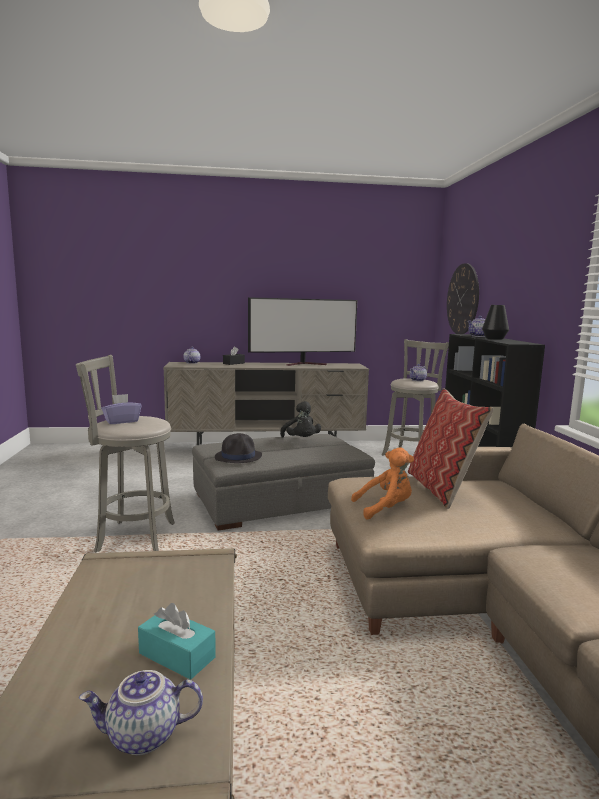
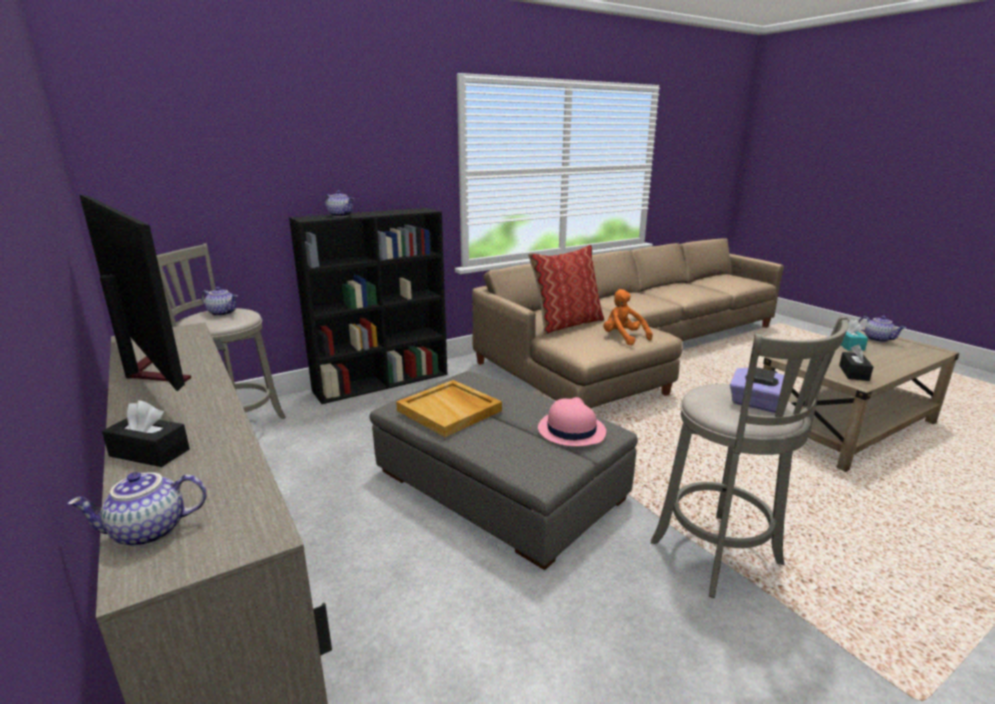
camera: 115 degrees left, 10 degrees up
(118, 578) = (853, 373): none -> black tissue box
(238, 457) = (571, 430): black hat -> pink hat
(301, 440) = (450, 410): black plush toy -> beige tray
(462, 299) = (204, 172): wall clock -> none
(494, 338) = (375, 213): black vase -> none

